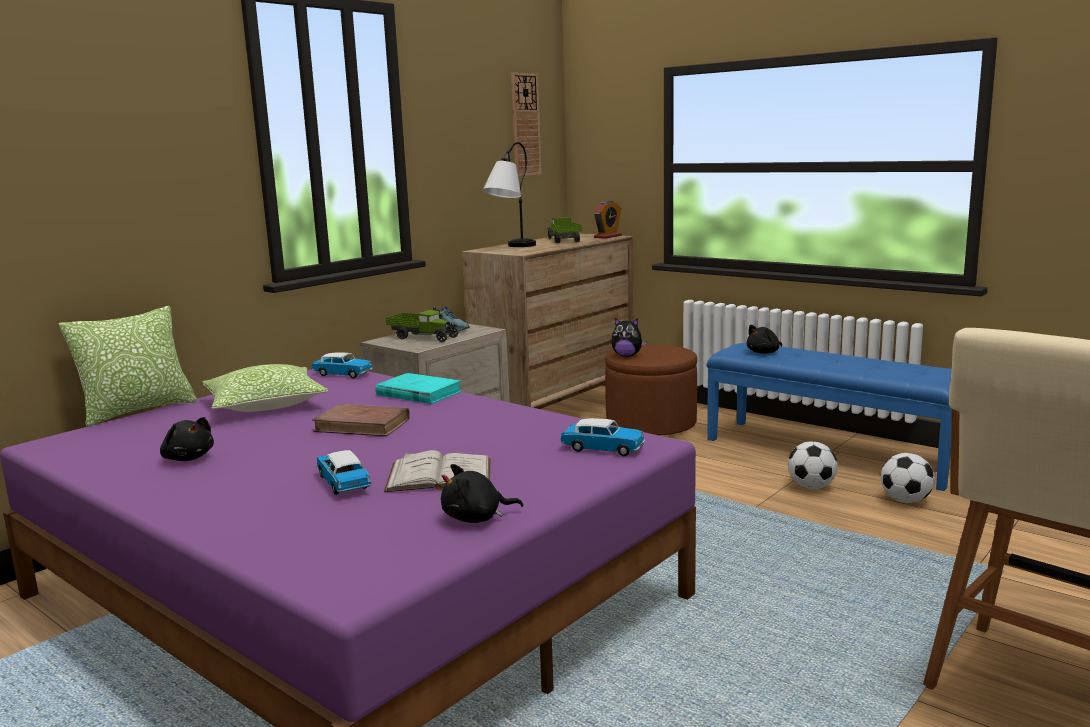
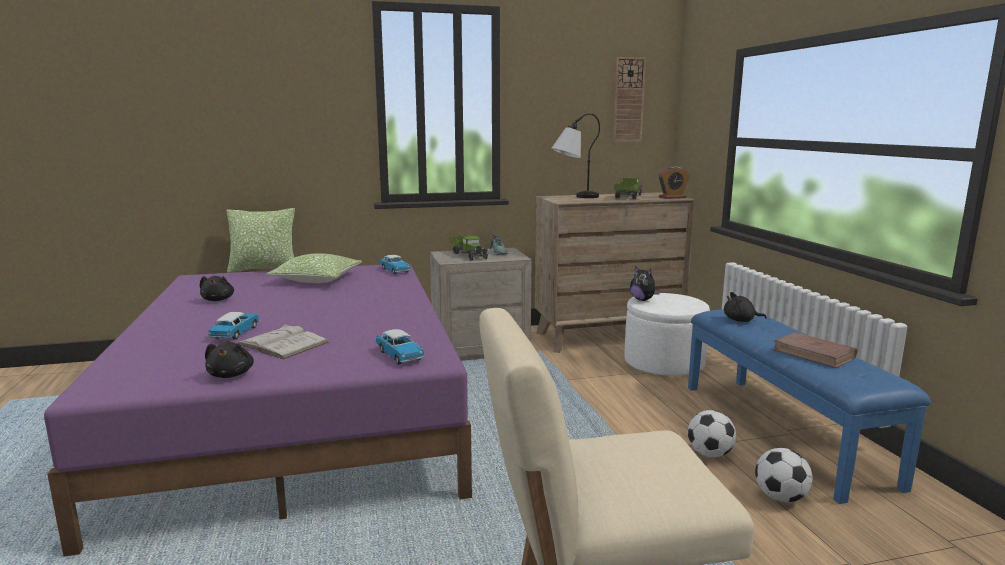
camera: 35 degrees right, 0 degrees up
(363, 425) = (326, 303): brown book -> brown book (814, 354)
(418, 393) = (400, 291): turquoise book -> none
(476, 518) = (231, 374): black plush toy -> black plush toy turned 120 degrees counterclockwise
(651, 424) = (664, 363): brown ottoman -> white ottoman

